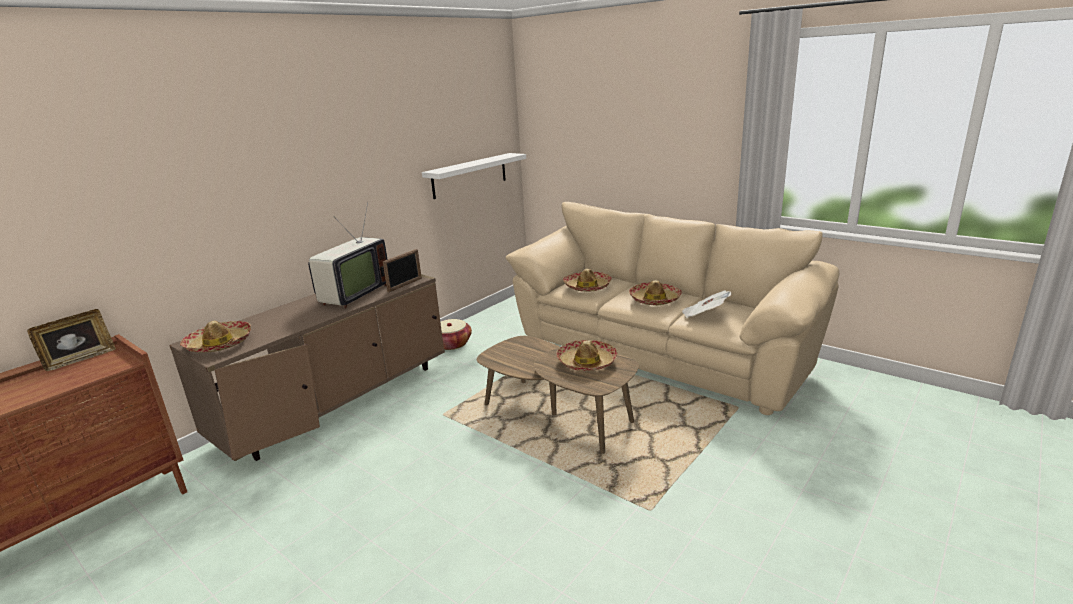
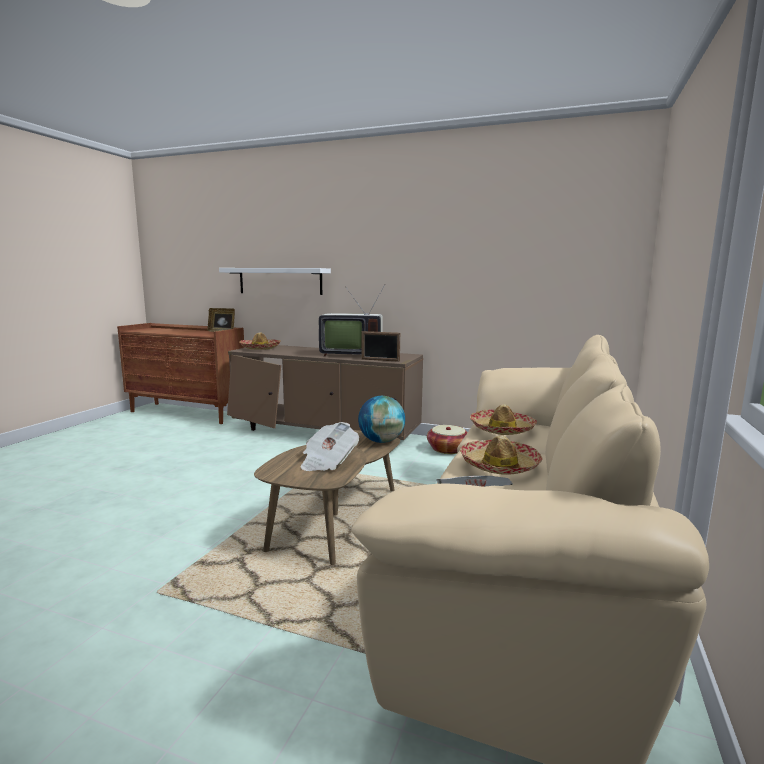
camera: 70 degrees right, 10 degrees down
(470, 175) = (547, 292): white shelf -> white shelf (280, 281)
(524, 343) = (381, 441): none -> globe
(586, 362) = (328, 462): hat -> newspaper

